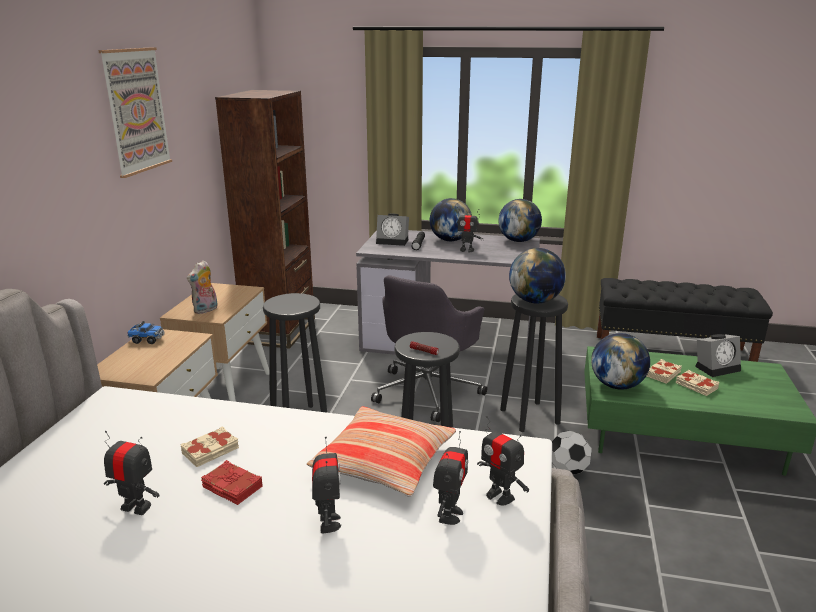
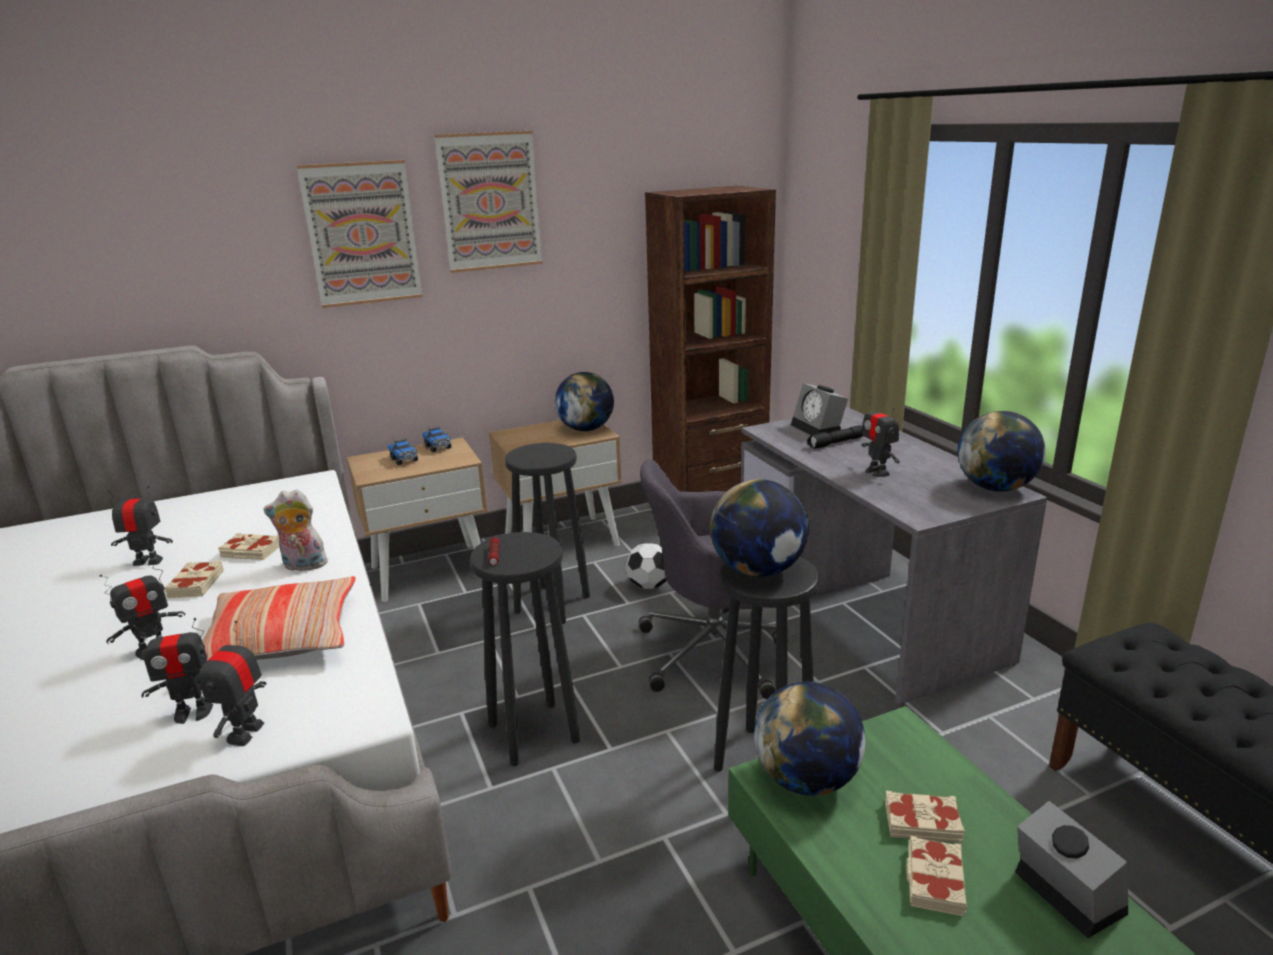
camera: 55 degrees right, 0 degrees up
(61, 149) = (362, 234): none -> picture
(136, 507) = (148, 561): toy robot -> toy robot turned 75 degrees counterclockwise
(143, 357) = (404, 460): none -> toy truck
(206, 310) = (528, 439): plush toy -> plush toy (303, 566)
(232, 487) = (195, 584): red book -> beige book
(450, 240) = (894, 451): globe -> globe (586, 429)
(568, 470) = (667, 854): football -> football (649, 586)
(717, 367) = (1063, 892): alarm clock -> alarm clock turned 150 degrees counterclockwise

